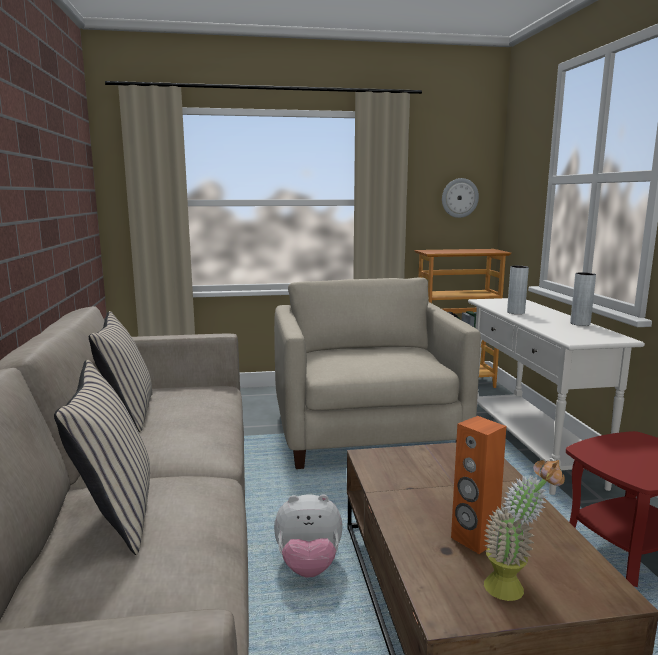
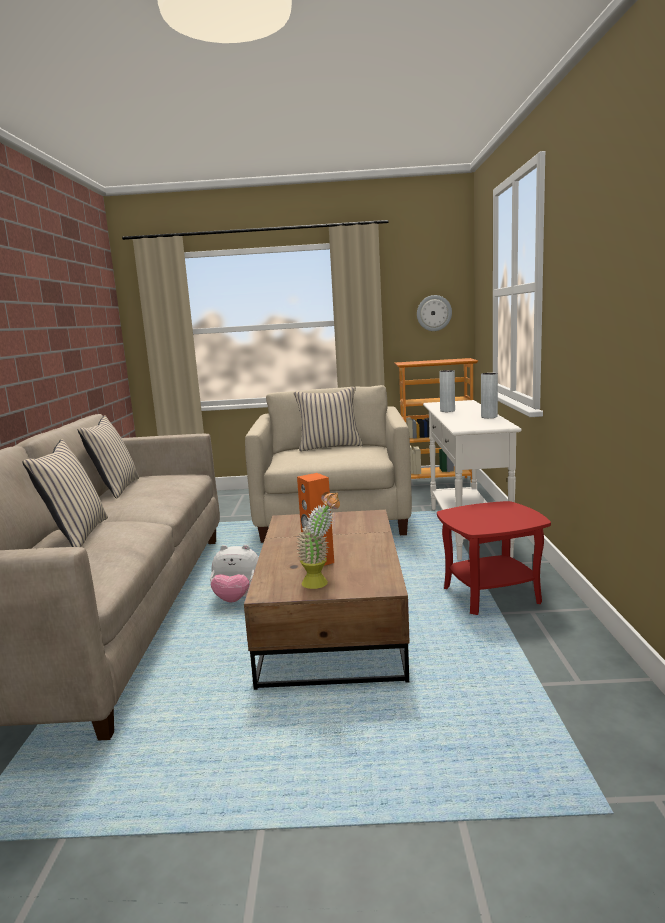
camera: 10 degrees right, 0 degrees up
(367, 348) = (329, 446): none -> beige pillow

